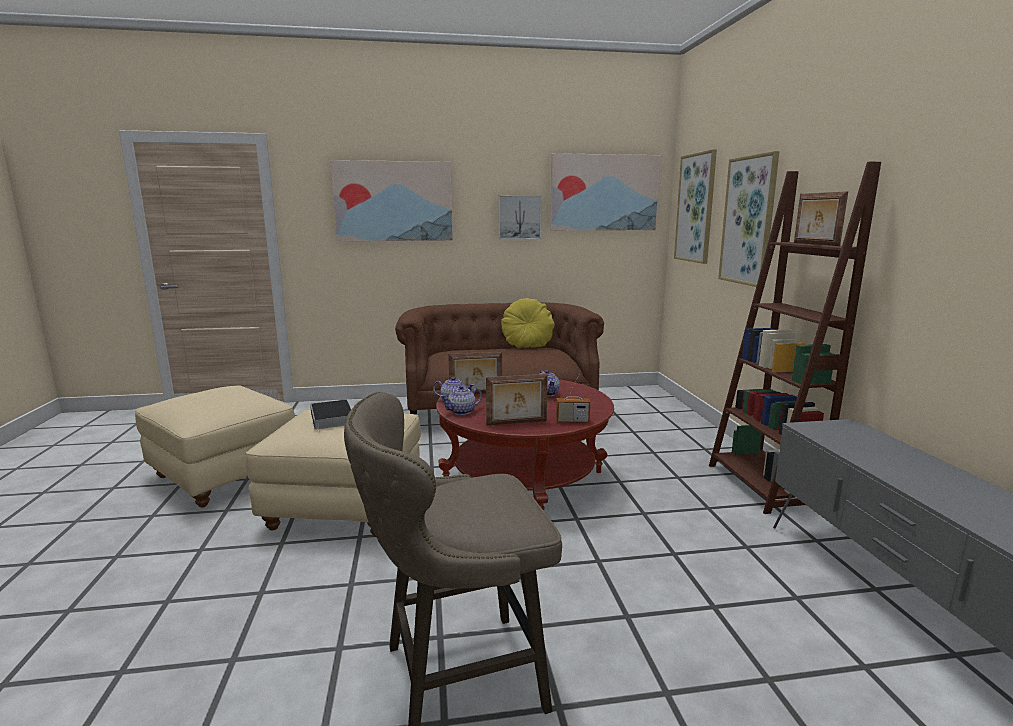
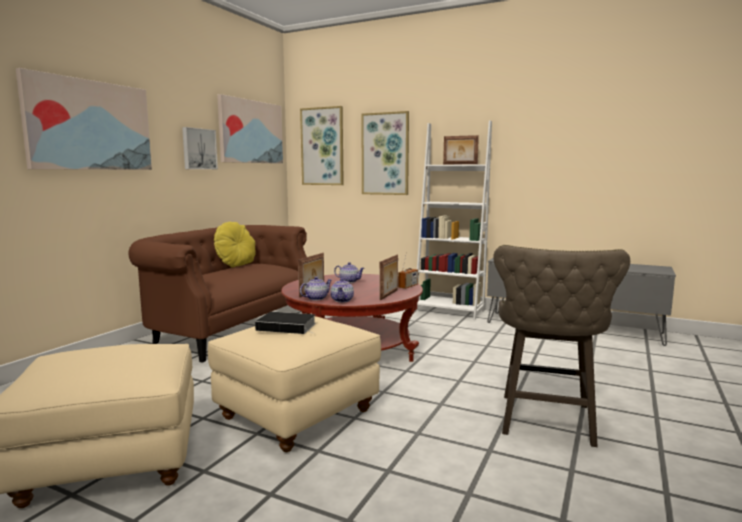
camera: 55 degrees left, 5 degrees down
(762, 485) = (449, 311): brown bookcase -> white bookcase

